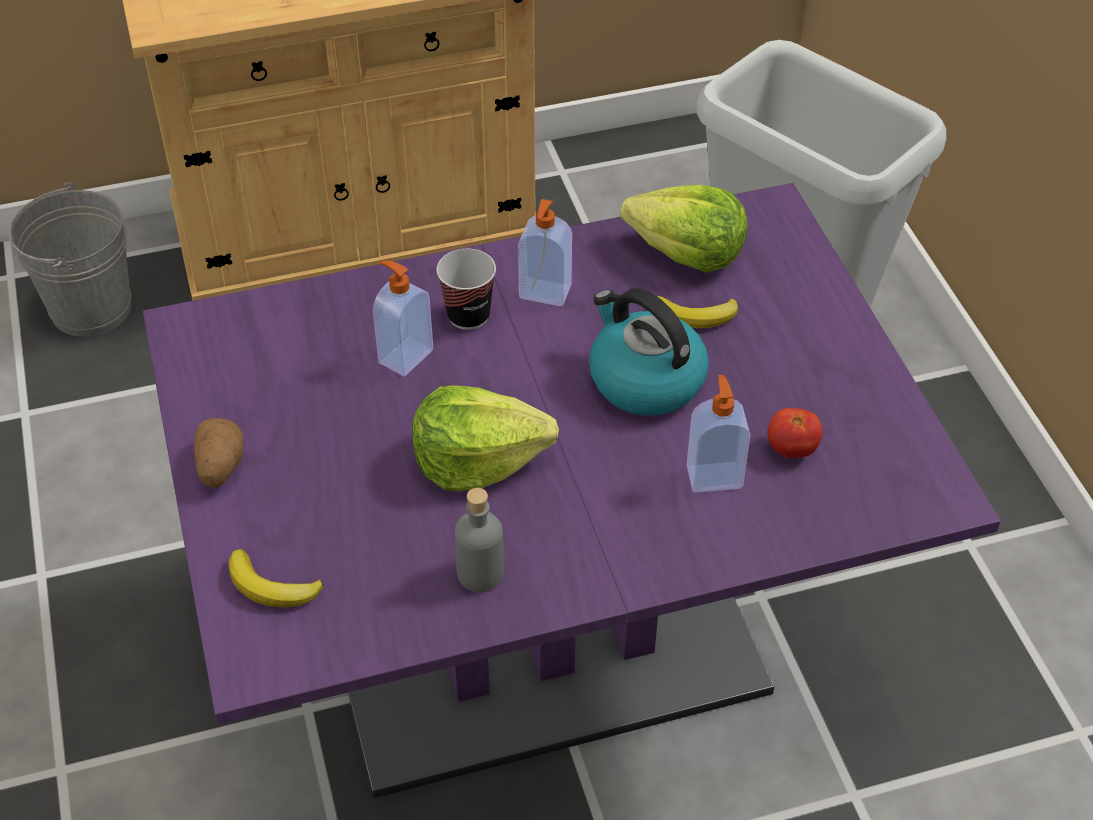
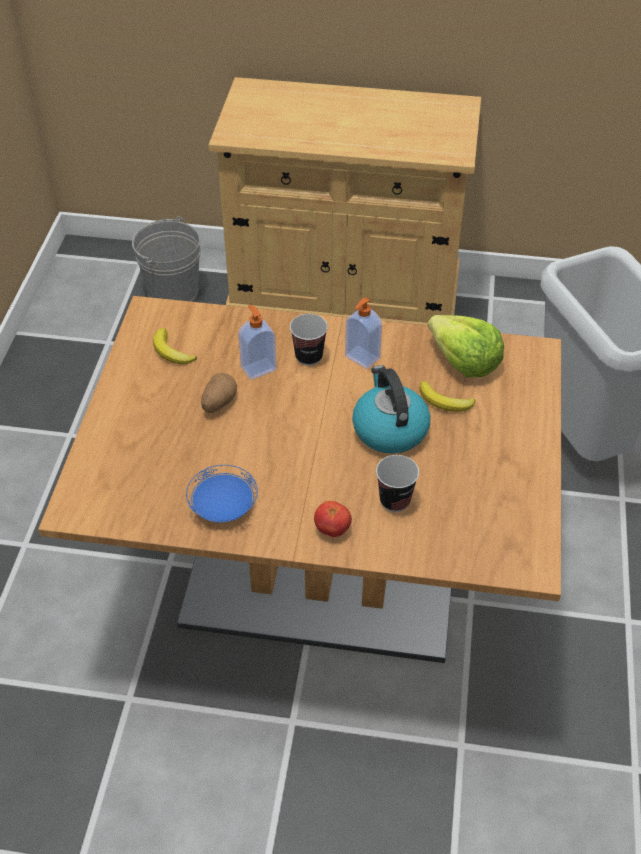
camera: 25 degrees right, 0 degrees up
(220, 467) = (120, 396): potato -> potato (218, 403)
(271, 587) = (107, 471): banana -> banana (171, 351)
(477, 460) = (262, 442): lettuce -> none
(480, 573) = (223, 507): grey bottle -> blue plate
(546, 653) = (320, 584): purple dining table -> brown dining table
(714, 475) = (395, 500): soap dispenser -> cup
(792, 449) = (453, 502): tomato -> tomato (332, 529)

